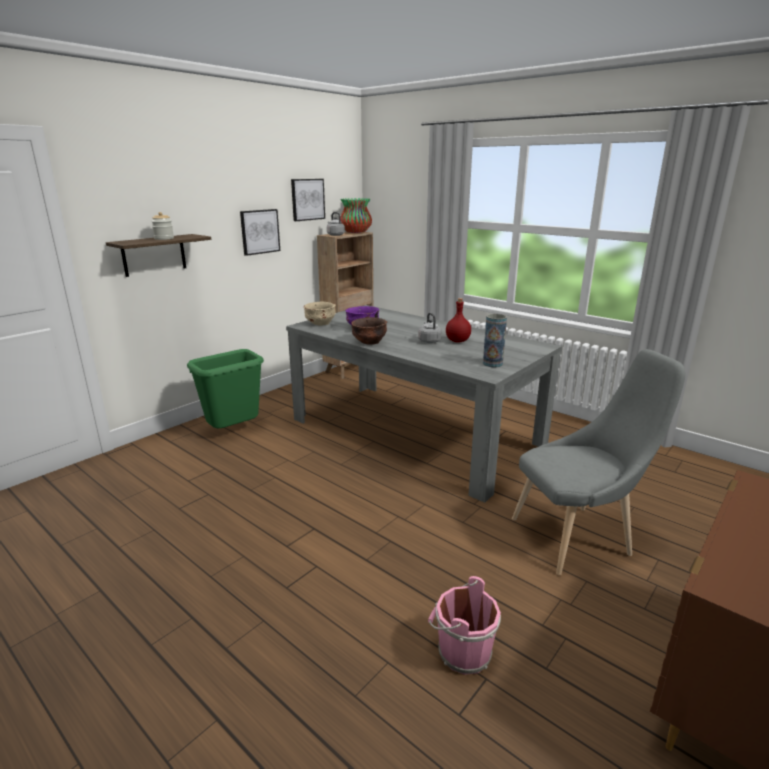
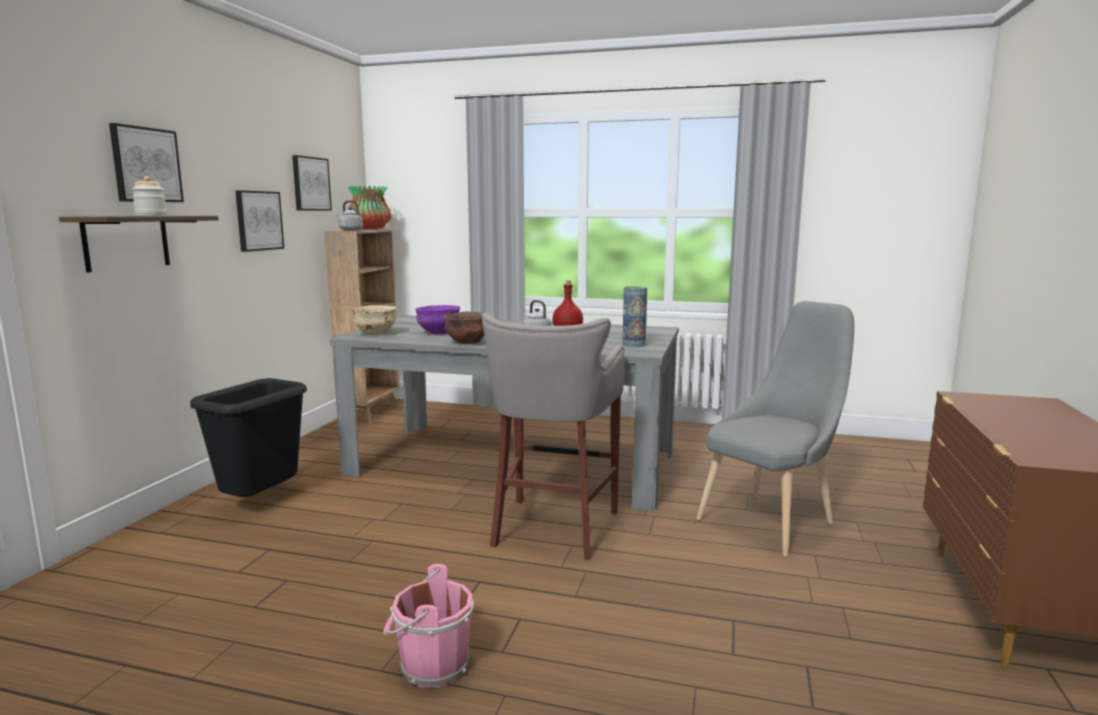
camera: 25 degrees left, 10 degrees down
(167, 201) = (146, 165): none -> picture
(234, 431) = (261, 502): green trash can -> black trash can
(395, 499) = (552, 529): none -> grey stool
(461, 652) = (761, 650): pink bucket -> pink bucket (431, 666)

